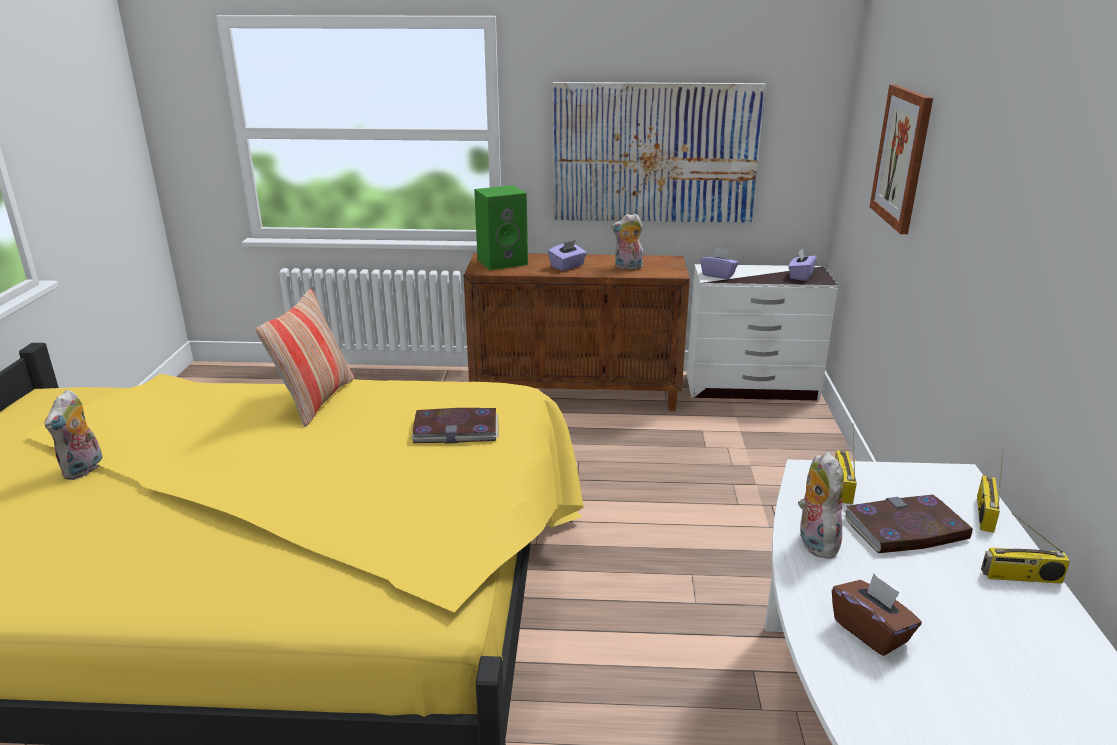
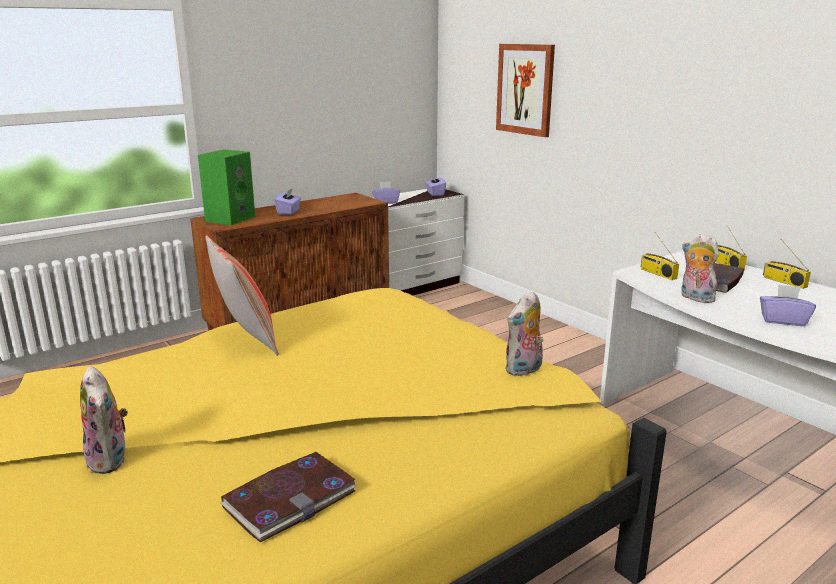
camera: 40 degrees left, 5 degrees down
(456, 429) = (397, 320): book -> book (290, 499)
(627, 267) = (334, 204): plush toy -> plush toy (524, 370)
(654, 153) = (319, 114): picture -> none
(871, 631) = (783, 320): brown tissue box -> purple tissue box
(1021, 577) = (783, 282): radio -> radio turned 90 degrees clockwise

